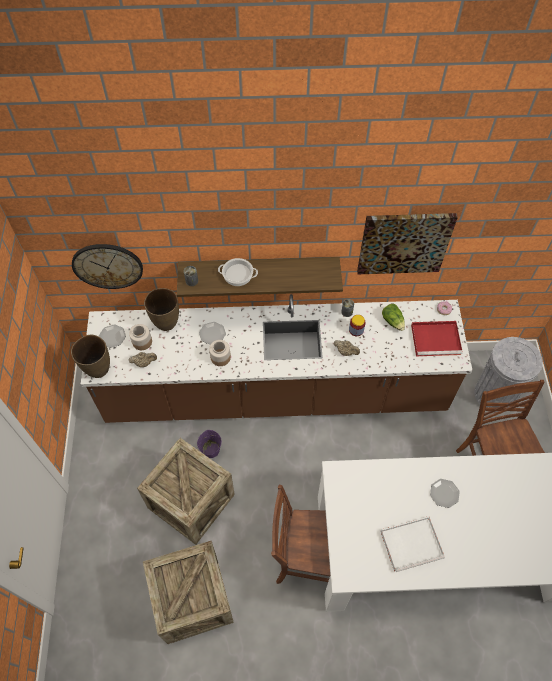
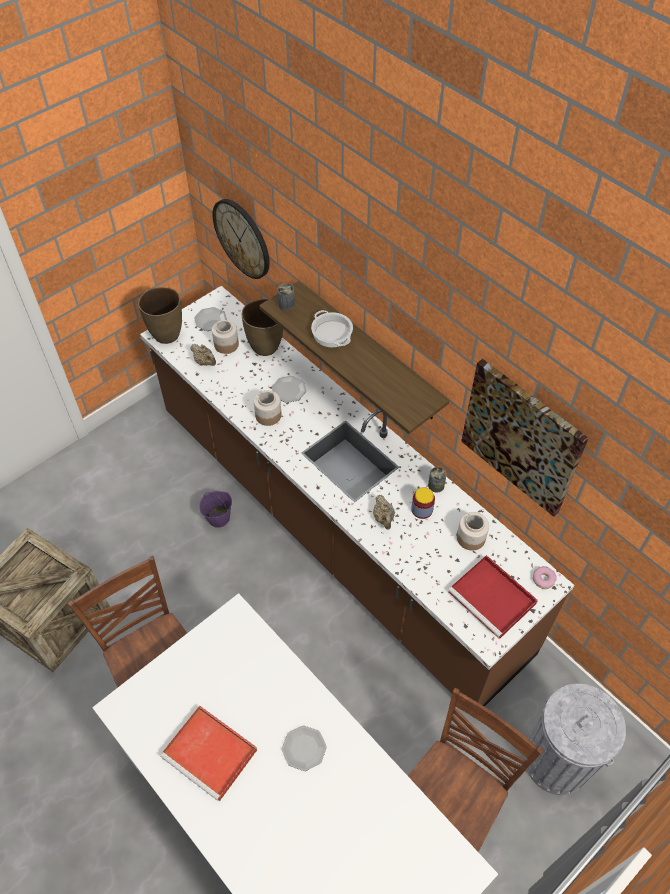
camera: 50 degrees right, 5 degrees down
(191, 501) = (150, 541): crate -> none
(393, 321) = (471, 538): lettuce -> jar
(412, 543) = (211, 754): white tray -> red tray

